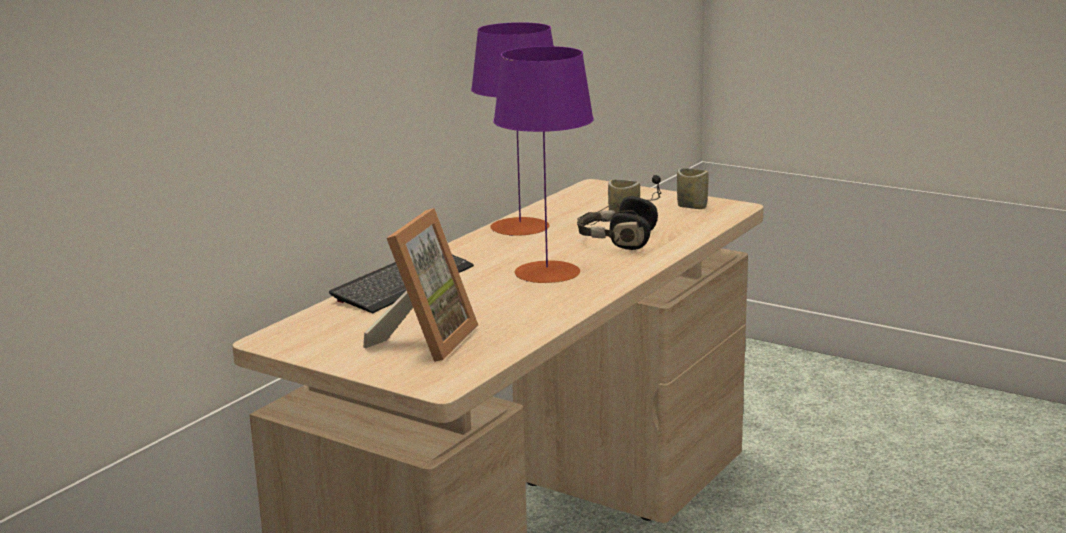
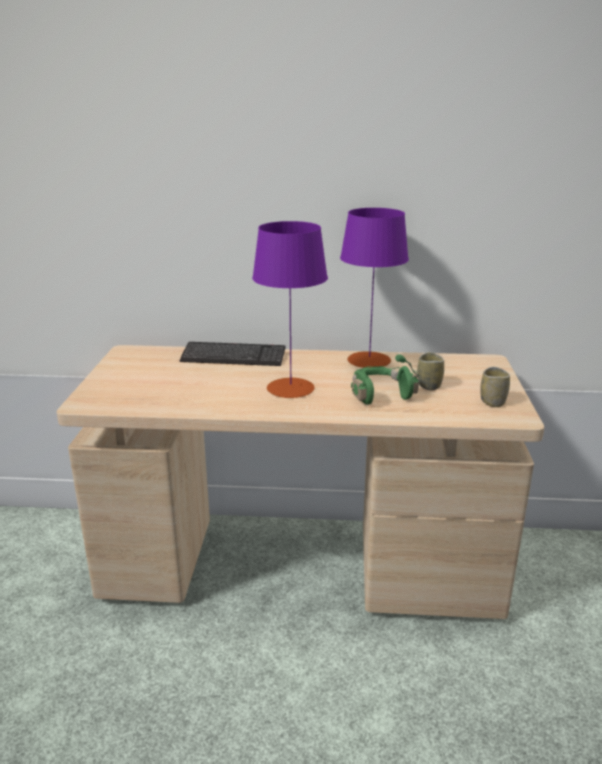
camera: 60 degrees right, 5 degrees up
(425, 341) = (146, 384): picture frame -> none
(618, 240) = (379, 394): black headphones -> green headphones

